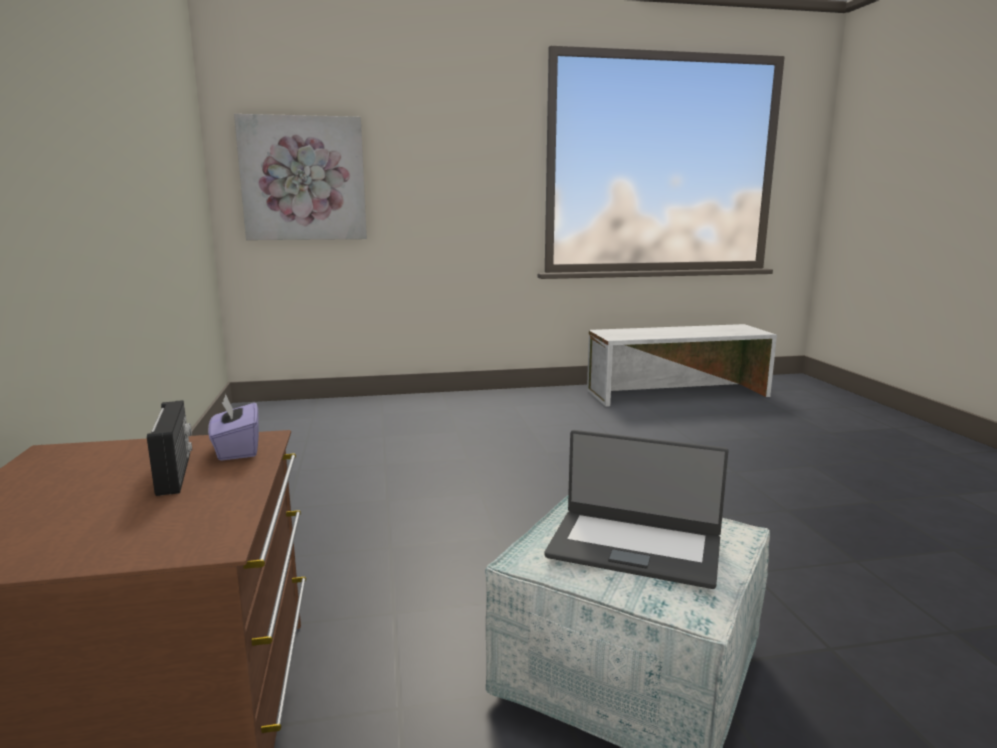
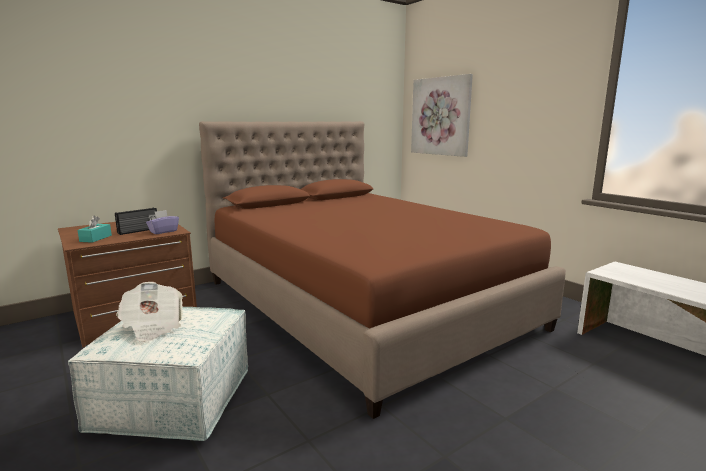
camera: 65 degrees right, 0 degrees up
(169, 521) = (95, 238): none -> turquoise tissue box
(424, 473) = (362, 303): none -> brown bed
(634, 547) = (153, 326): laptop -> newspaper

